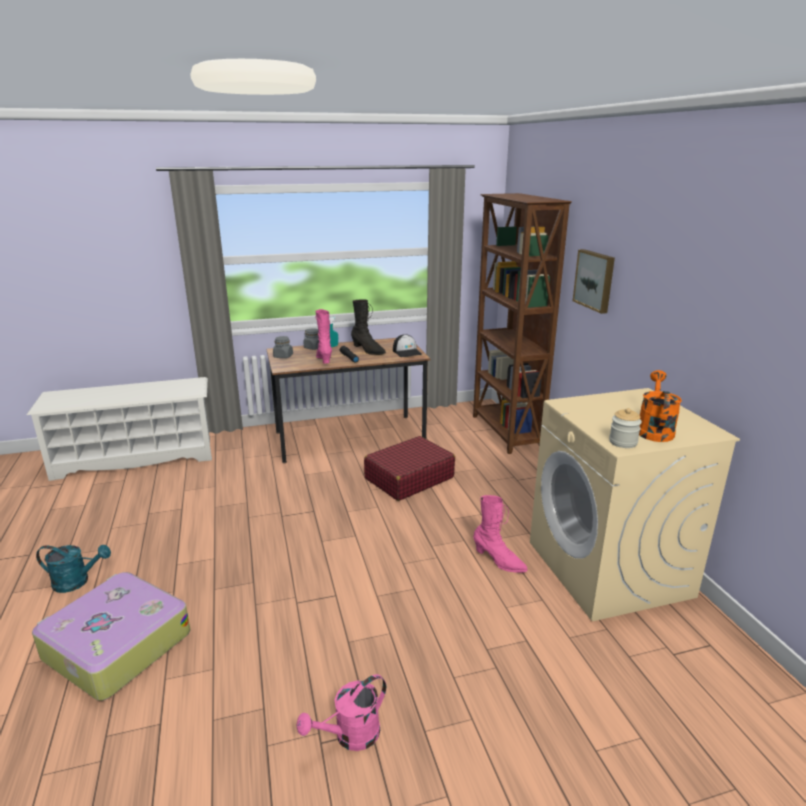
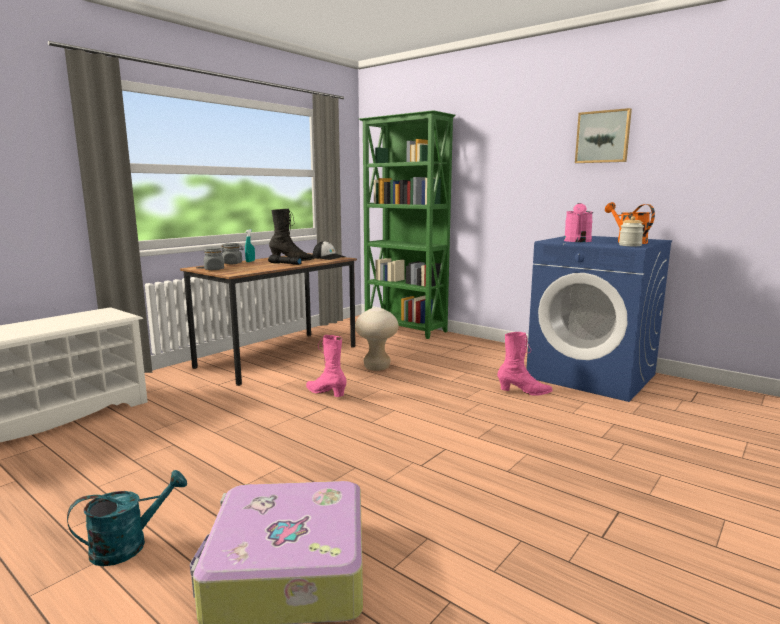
camera: 35 degrees left, 10 degrees down
(324, 359) = (263, 266): pink boot -> pink boot (326, 393)
(350, 736) = (613, 522): pink watering can -> pink watering can (577, 241)
(409, 478) = (377, 367): red suitcase -> beige stool
(505, 432) = (405, 329): brown bookcase -> green bookcase
(595, 280) = (493, 170): picture -> picture (603, 137)
(609, 569) = (592, 376): beige washing machine -> blue washing machine

